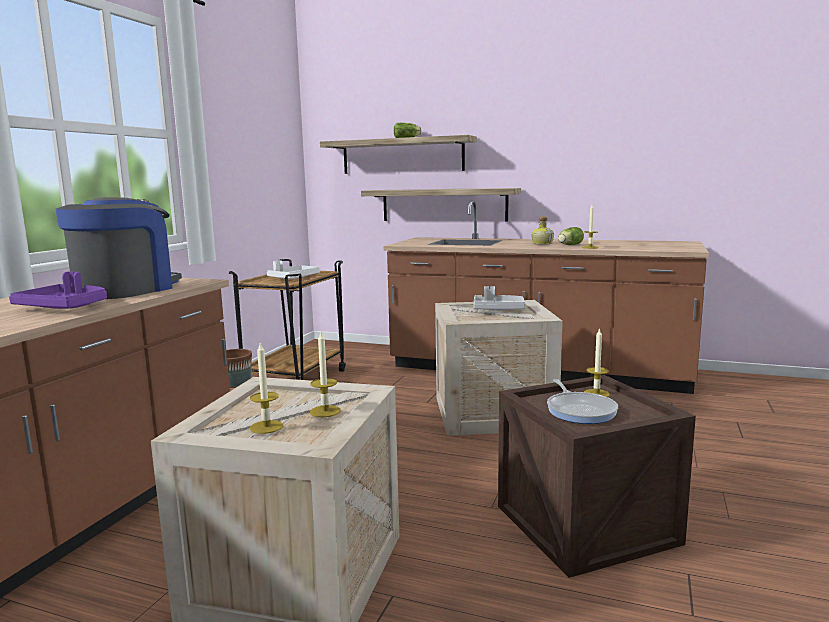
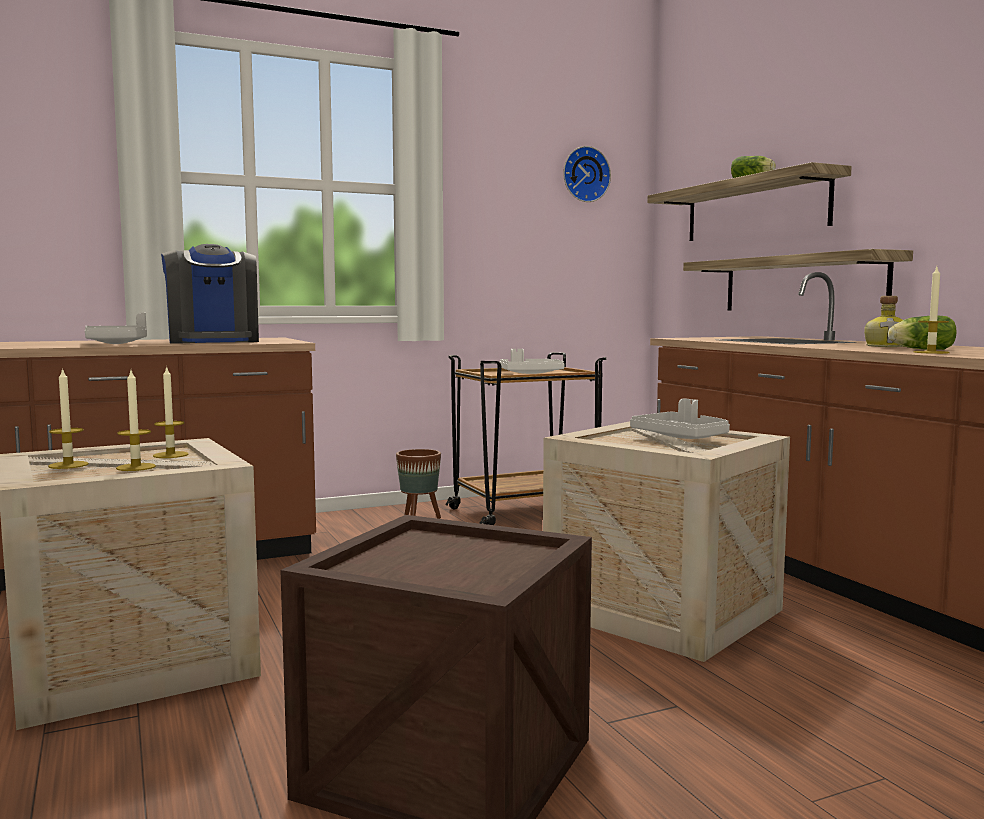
camera: 45 degrees right, 5 degrees down
(64, 307) = (117, 344): purple tray -> grey tray
(126, 290) = (214, 341): coffee machine -> coffee machine turned 90 degrees clockwise
(270, 123) = (584, 174): none -> wall clock
(580, 410) = (424, 559): frying pan -> none
(596, 393) = (516, 553): candle -> candle (170, 455)

